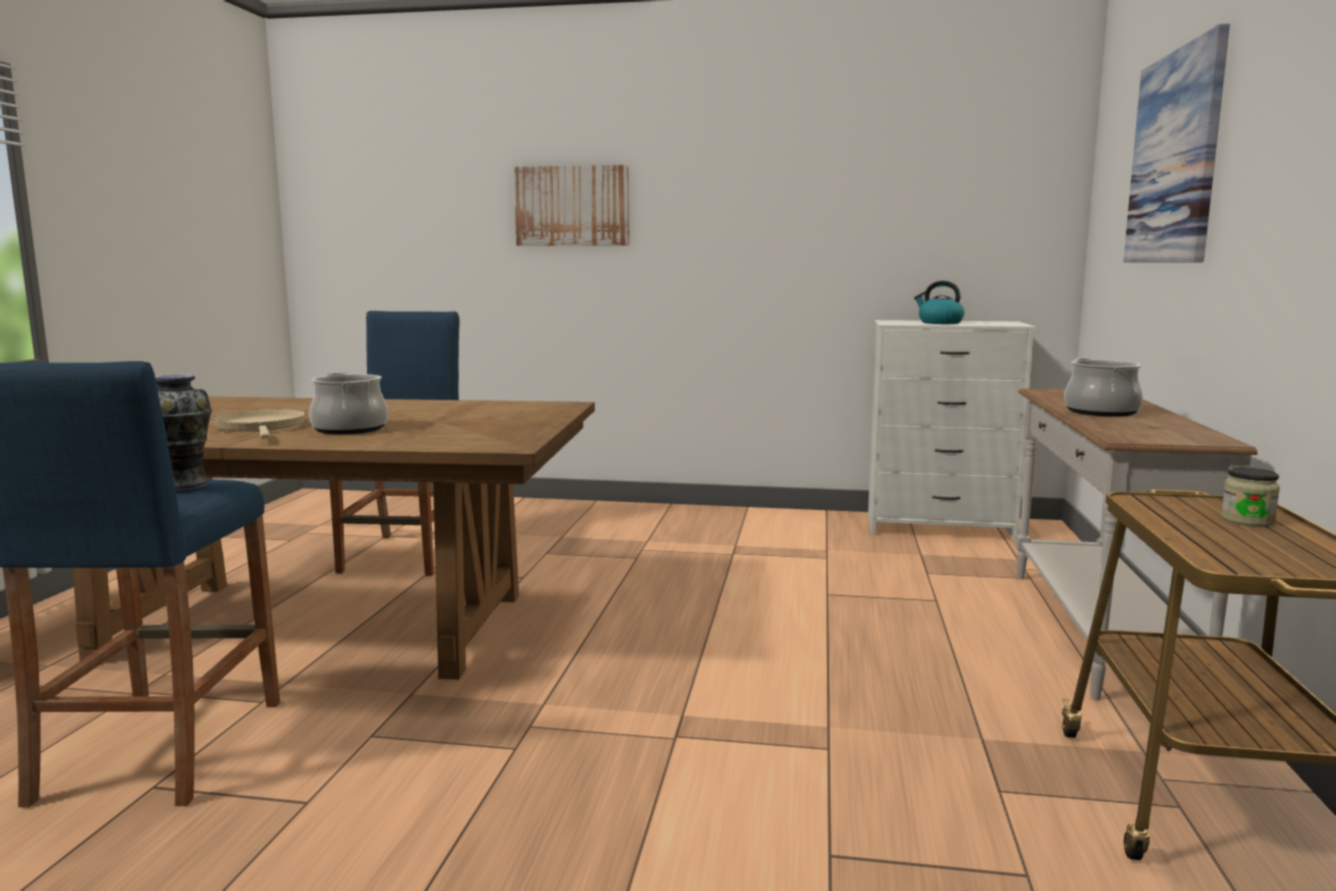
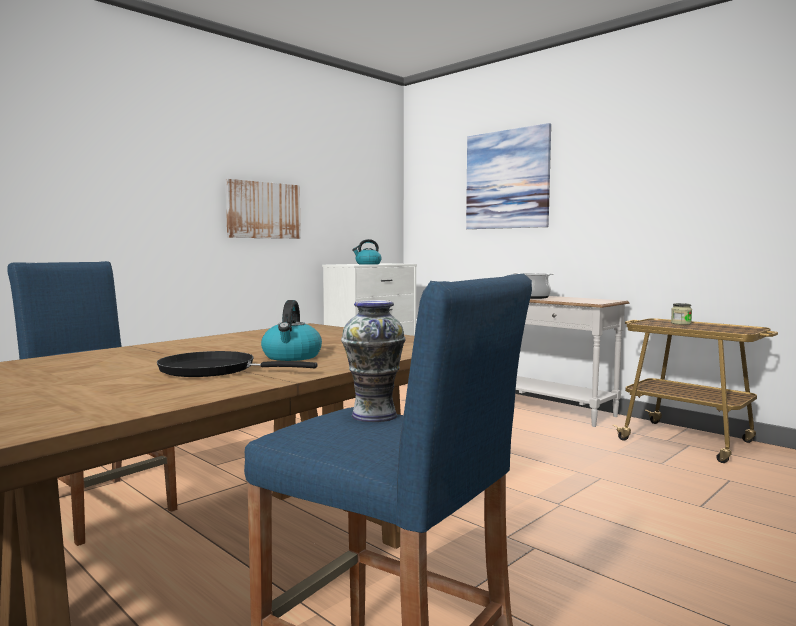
camera: 55 degrees left, 5 degrees down
(261, 427) = (214, 370): beige frying pan -> black frying pan
(350, 429) = (292, 357): cooking pot -> kettle
(572, 206) = (108, 173): picture -> picture (263, 210)

